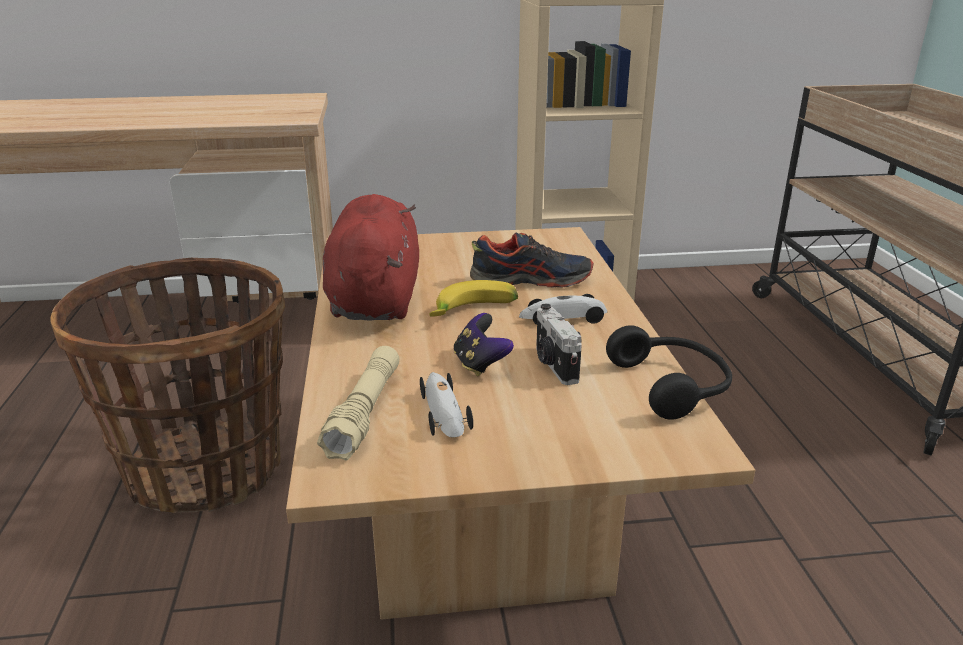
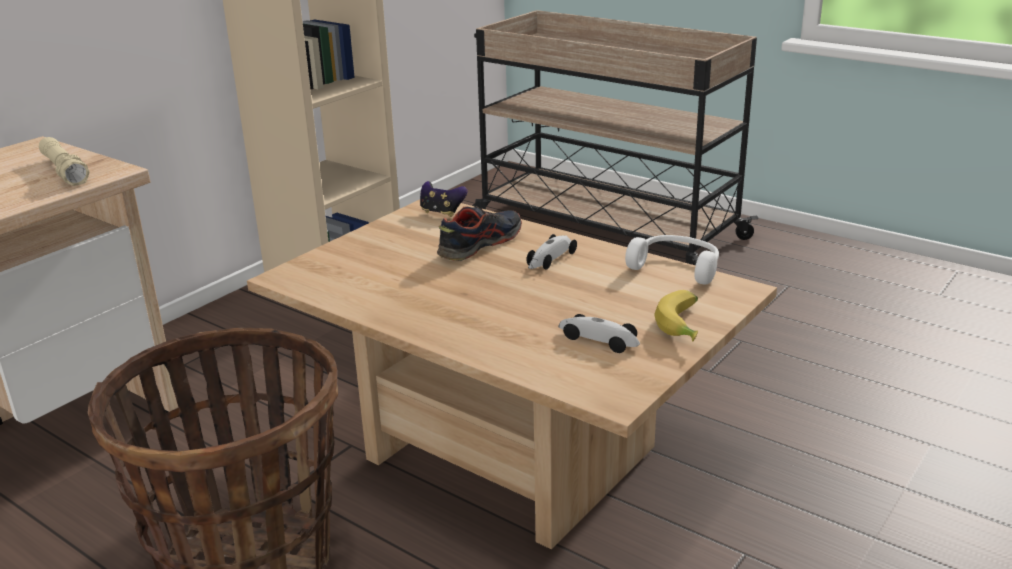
camera: 45 degrees left, 0 degrees up
(365, 412) = (559, 364): beige flashlight -> beige flashlight (64, 171)
(375, 298) = (403, 303): red plush toy -> none
(474, 312) = (490, 280): banana -> banana (685, 326)
(480, 364) = (562, 306): game controller -> game controller (442, 212)
(554, 365) = (600, 286): camera -> none
(672, 386) = (676, 267): black headphones -> white headphones

